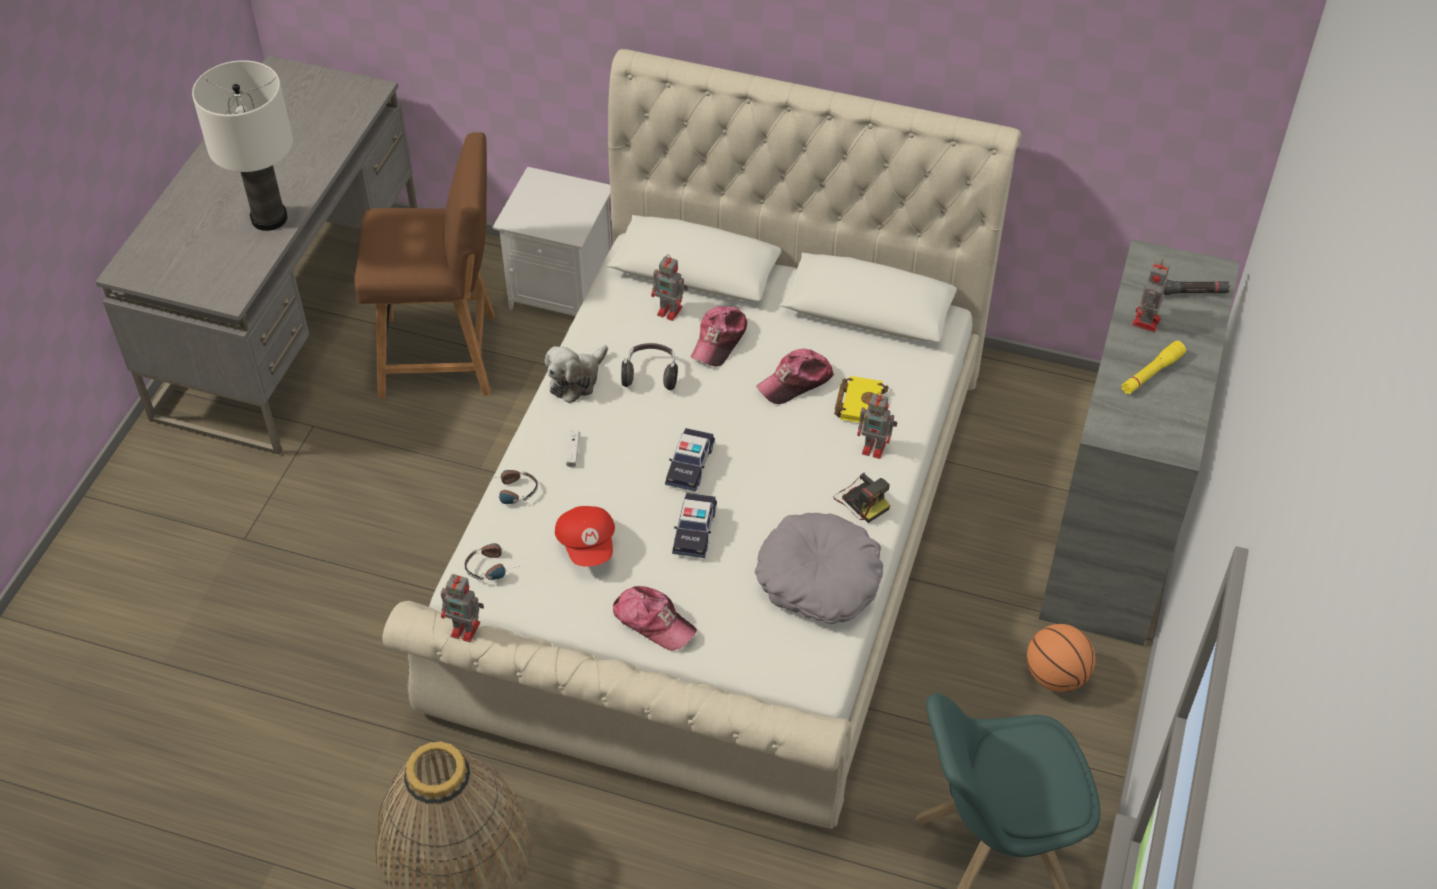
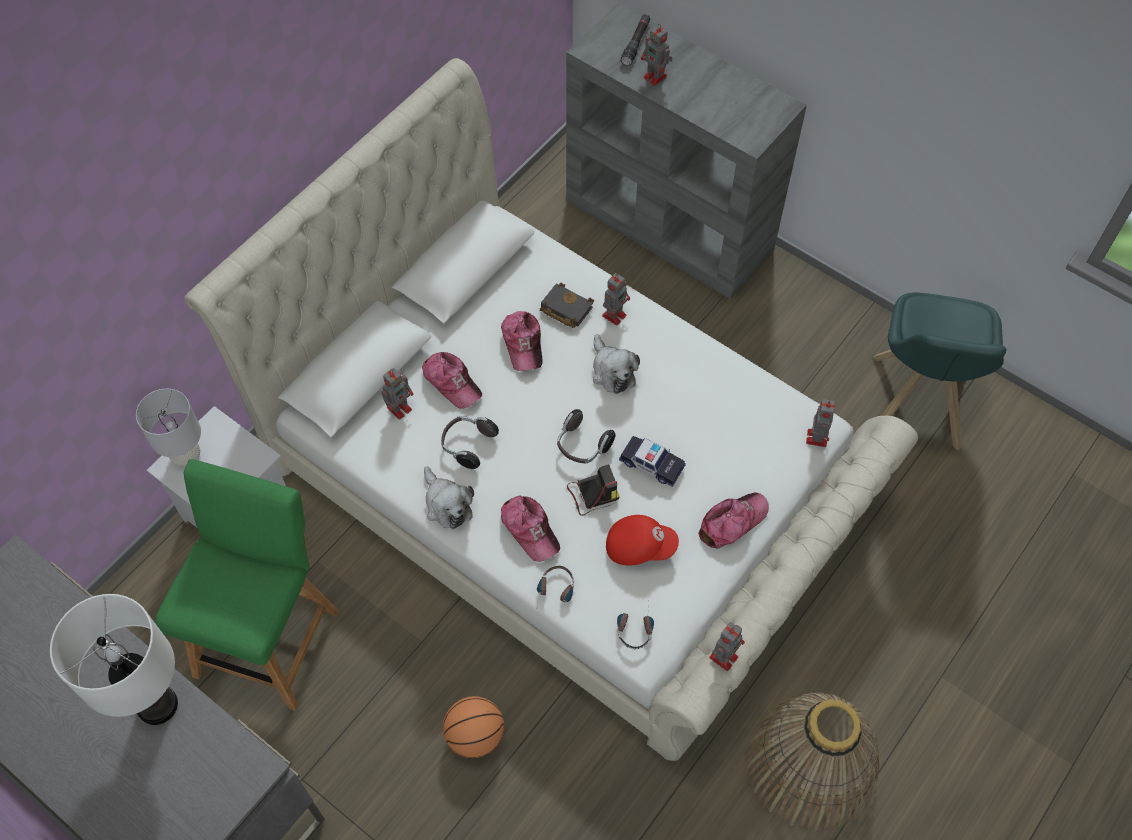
camera: 70 degrees left, 10 degrees up
(445, 355) = (270, 636): brown chair -> green chair
(553, 186) = (188, 455): none -> grey table lamp
(573, 451) = (530, 530): white game controller -> cap
(690, 465) = (582, 446): toy car -> headphones
(798, 465) = (612, 371): none -> plush toy
(802, 677) = (817, 437): none -> toy robot
(820, 578) = (728, 394): grey pillow -> none
(859, 402) = (564, 308): yellow book -> black book
(862, 500) = (663, 341): camera -> camera (592, 495)
(1056, 676) = (782, 308): basketball -> basketball (475, 735)
(1151, 373) = (706, 93): yellow flashlight -> none

